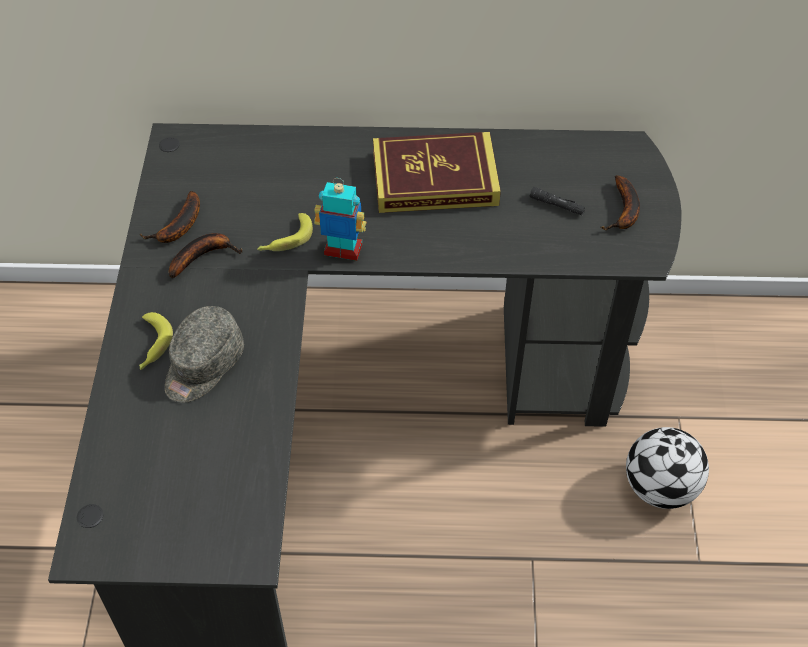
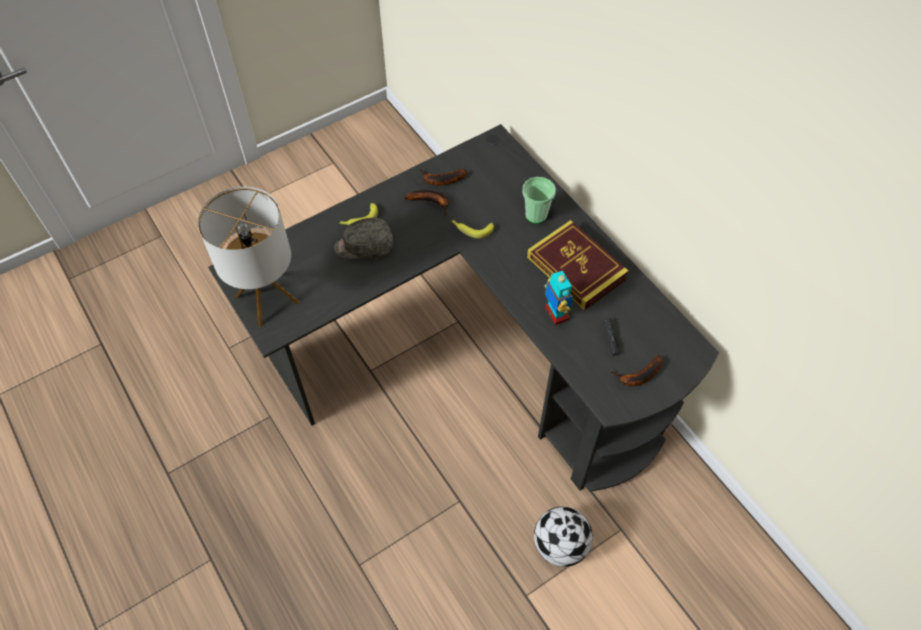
camera: 55 degrees right, 5 degrees up
(182, 530) = (266, 299): none -> table lamp
(325, 170) = (536, 215): none -> cup
(343, 251) = (486, 258): toy robot -> toy robot (556, 314)

